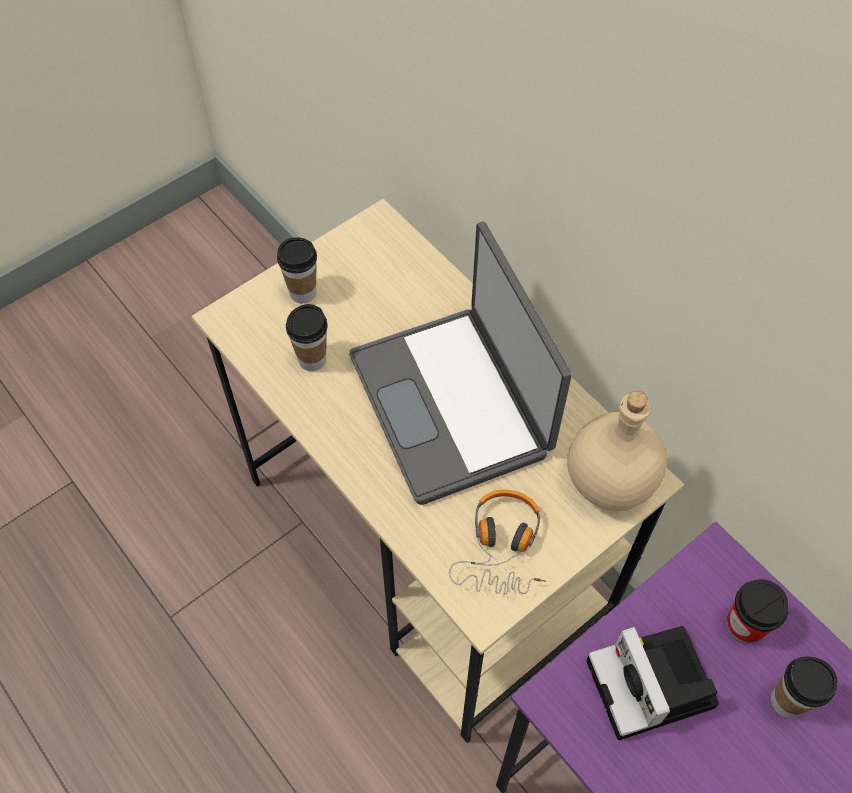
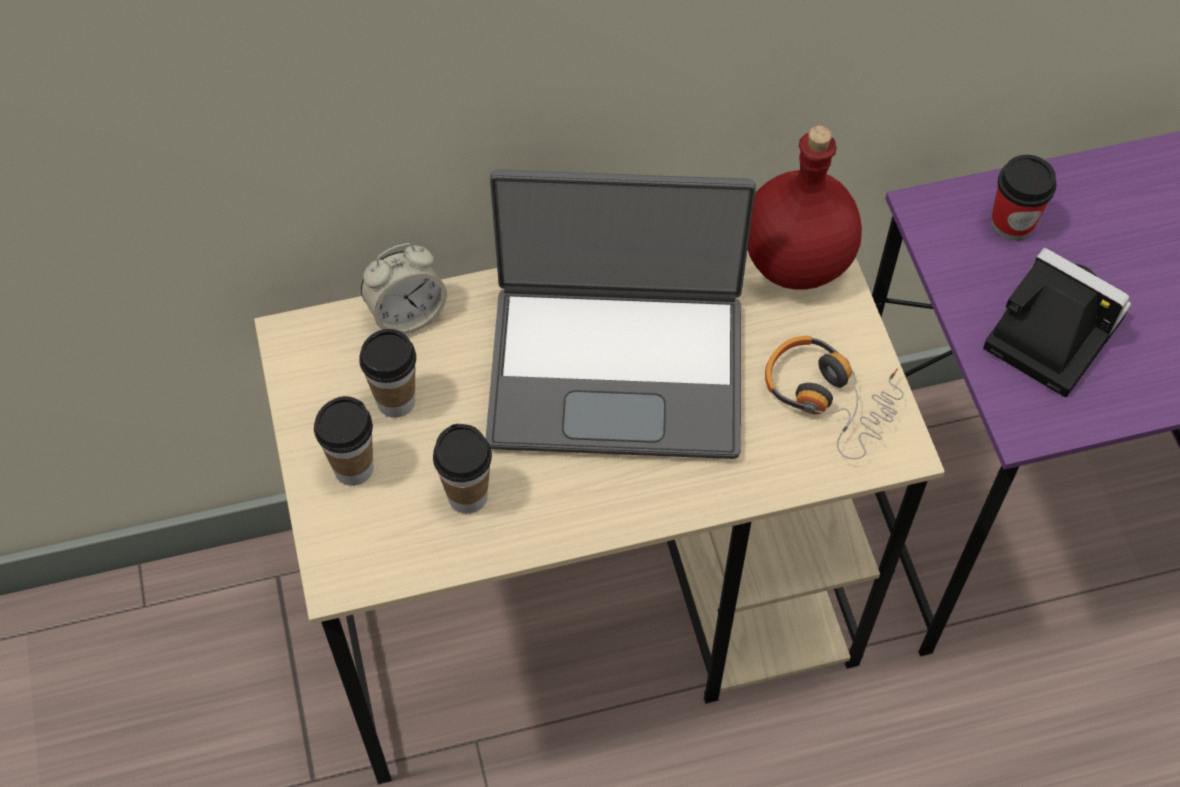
camera: 65 degrees left, 0 degrees up
(428, 271) = (407, 315): none -> alarm clock
(608, 482) = (796, 263): beige bottle -> red bottle
(654, 688) = (1047, 331): camera -> camera turned 150 degrees counterclockwise
(787, 701) = (1103, 229): cup -> cup (396, 401)

